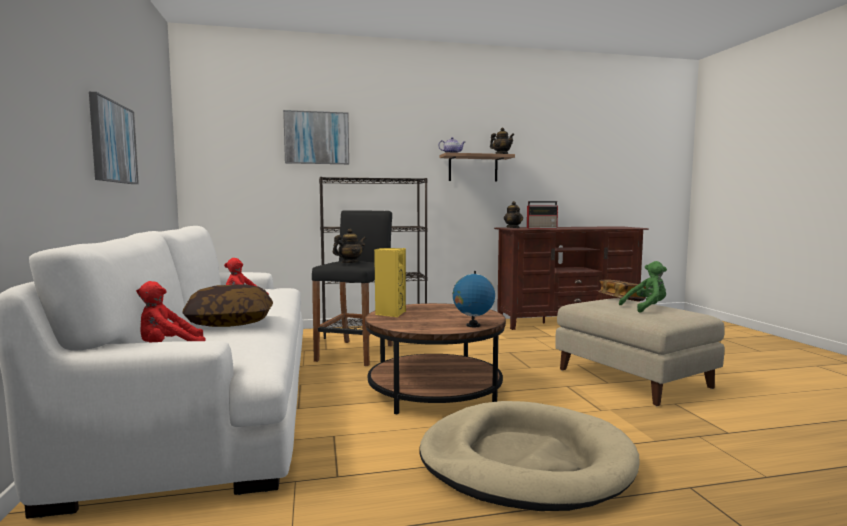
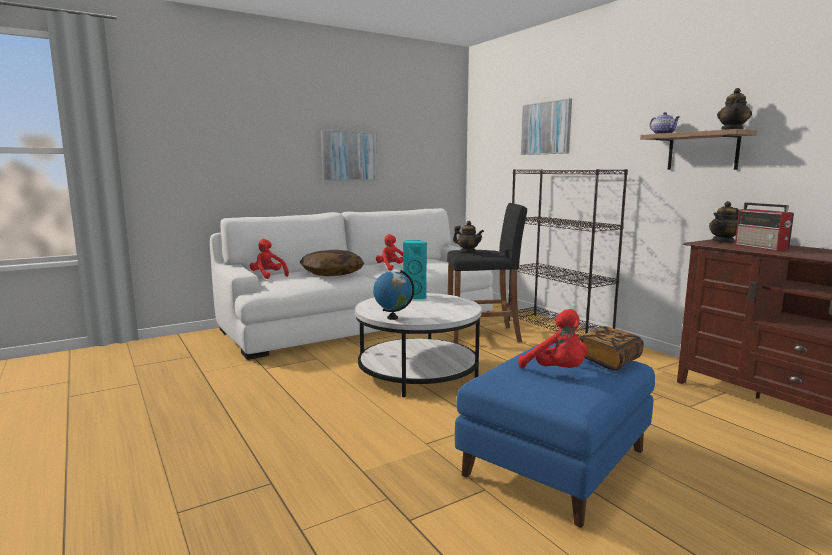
camera: 70 degrees right, 5 degrees up
(390, 313) = (414, 296): yellow speaker -> turquoise speaker
(434, 391) = (418, 372): brown coffee table -> white coffee table
(524, 461) = (299, 415): beige dog bed -> none
(634, 379) = (555, 464): beige ottoman -> blue ottoman
(646, 308) = (557, 372): green plush toy -> red plush toy

